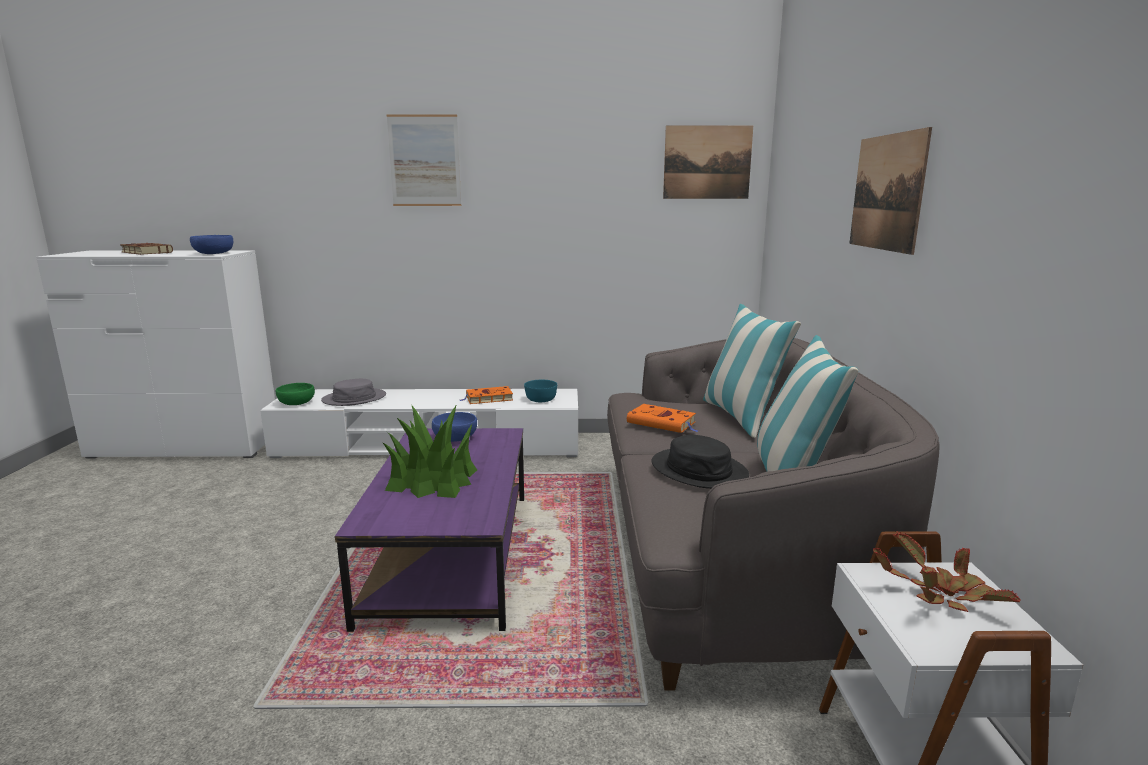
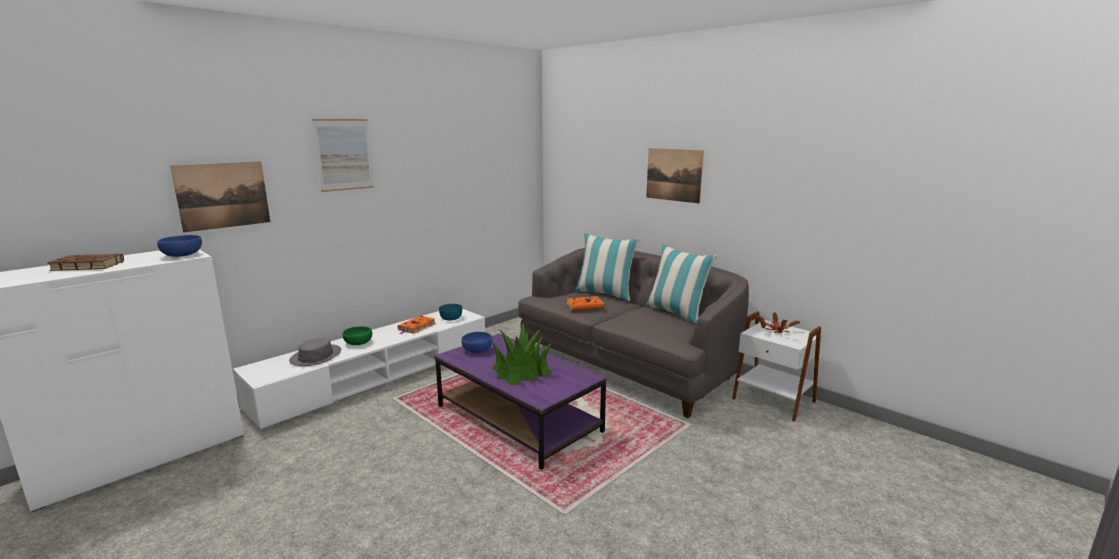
camera: 45 degrees left, 0 degrees up
(296, 403) = (273, 374): green bowl -> green bowl (358, 343)
(699, 470) = (645, 319): black hat -> none
(707, 162) = (515, 148): picture -> picture (223, 195)

